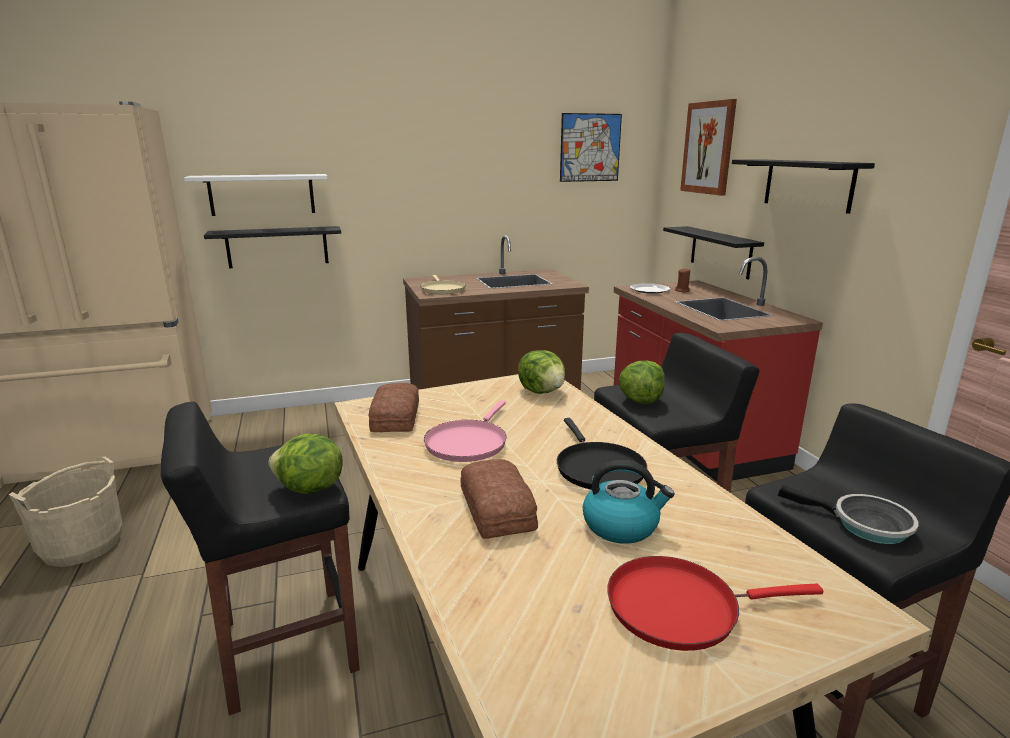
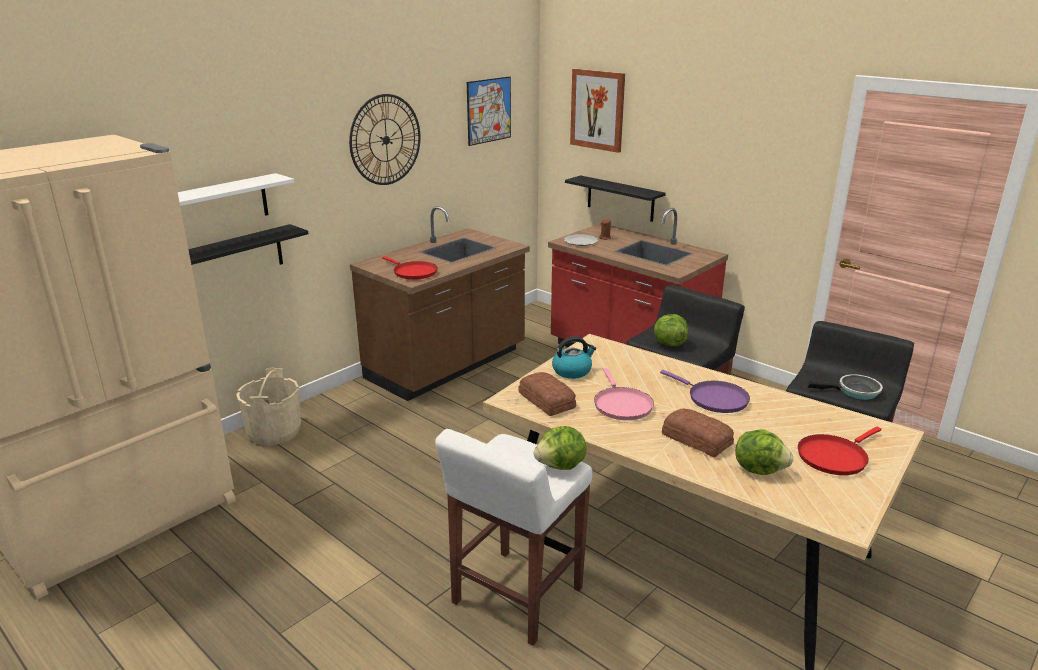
camera: 30 degrees left, 5 degrees up
(82, 545) = (236, 603): beige bucket -> beige bucket (274, 432)
(285, 647) = (516, 597): black stool -> white stool
(442, 289) = (413, 272): beige frying pan -> red frying pan
(455, 160) = (386, 140): none -> wall clock
(542, 391) = (611, 353): lettuce -> lettuce (759, 469)
(597, 468) = (714, 399): black frying pan -> purple frying pan
(621, 525) = (766, 428): kettle -> kettle (572, 371)
(808, 184) = (702, 150): black shelf -> none

